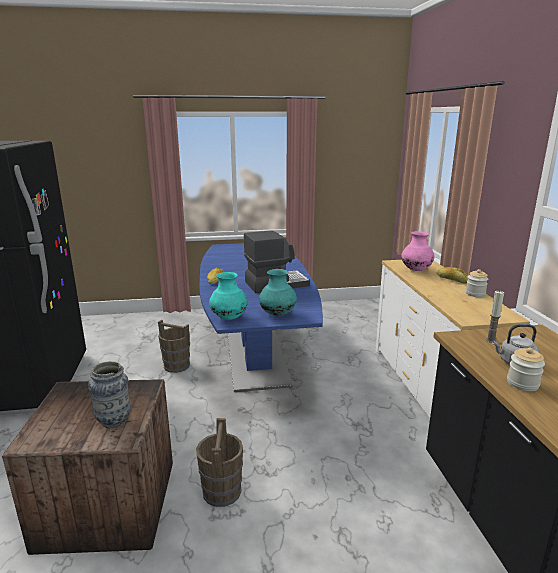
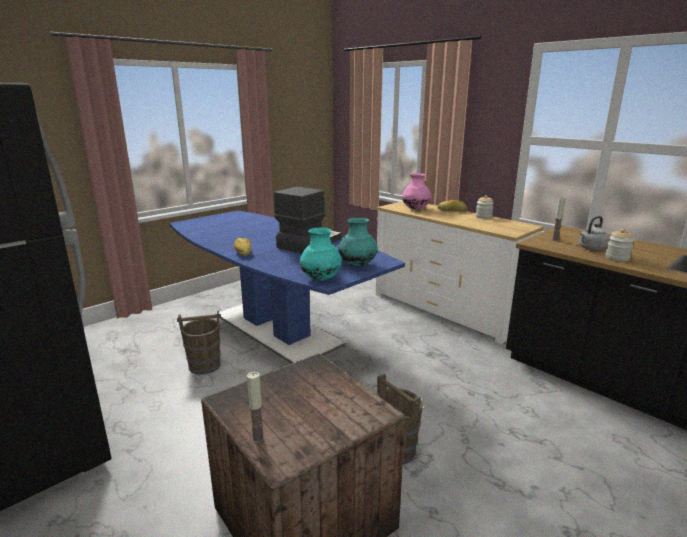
camera: 35 degrees left, 0 degrees up
(40, 422) = (258, 439): none -> candle
(114, 421) = (339, 403): vase -> none

